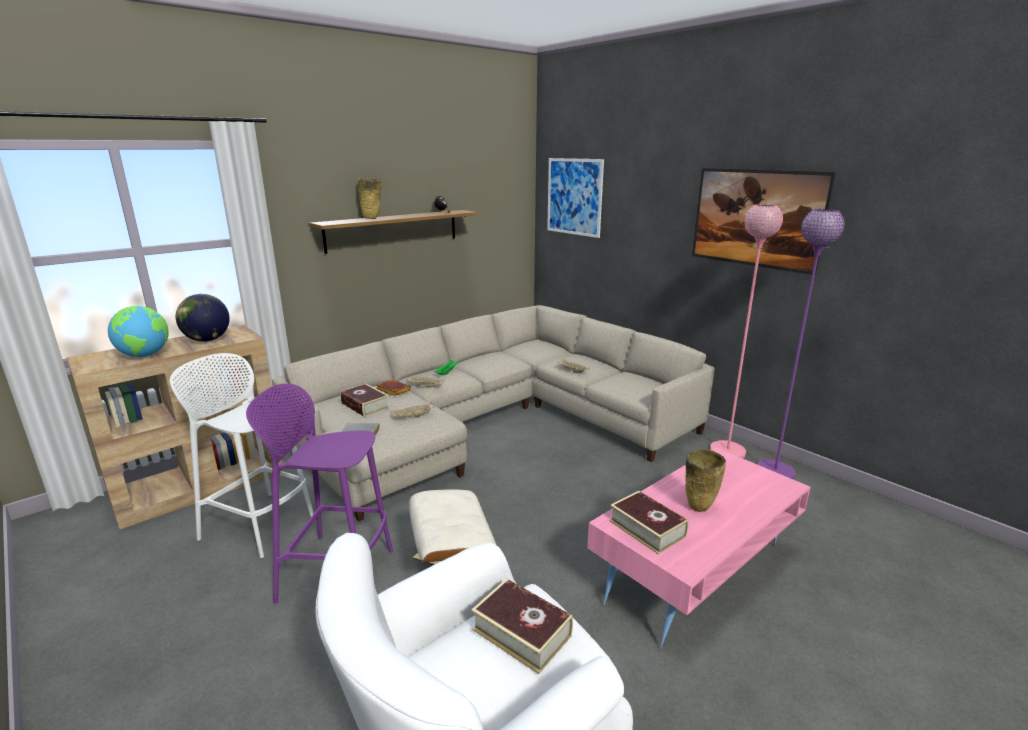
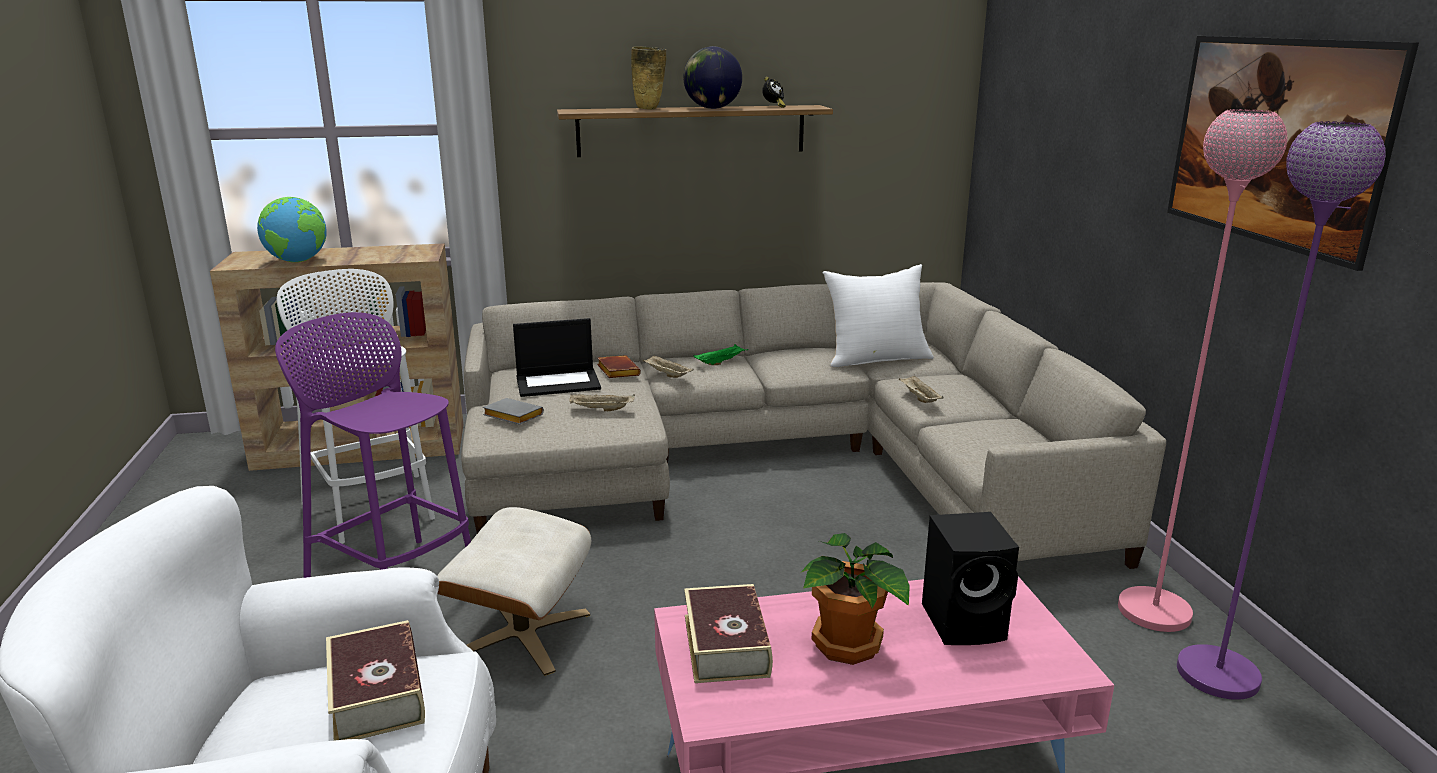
camera: 30 degrees right, 0 degrees up
(207, 340) = (379, 254): globe -> globe (712, 108)
(365, 405) = (559, 382): book -> laptop
(526, 353) = (876, 358): none -> white pillow
(574, 197) = (1023, 91): picture -> none
(698, 508) = (847, 647): beige vase -> potted plant
(728, 478) = (966, 622): none -> black speaker

